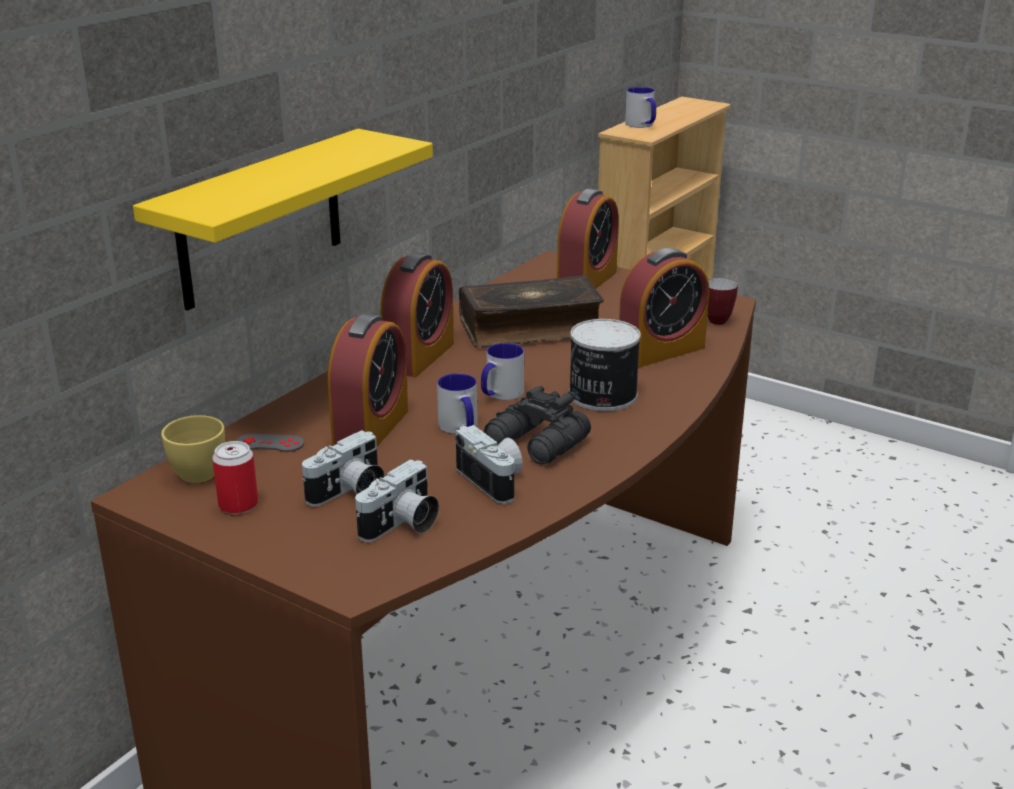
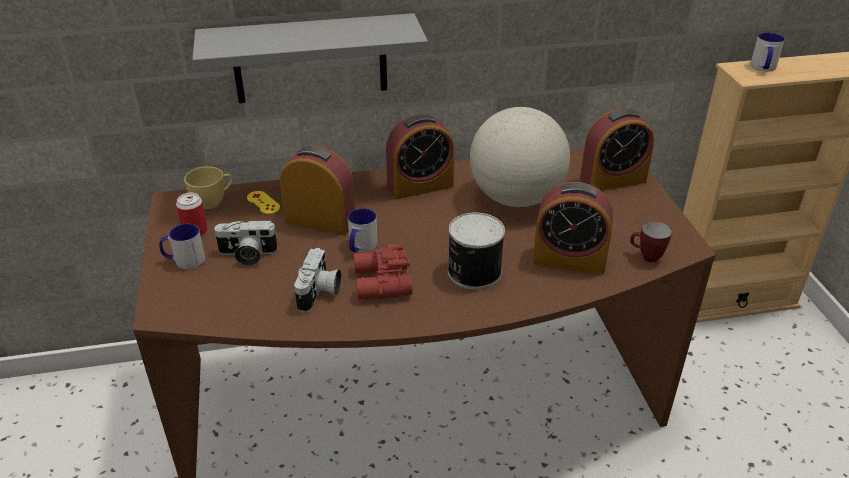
camera: 45 degrees right, 10 degrees up
(261, 219) = (310, 59): yellow shelf -> grey shelf
(269, 443) = (263, 203): grey game controller -> yellow game controller
(371, 428) = (320, 220): alarm clock -> alarm clock turned 135 degrees counterclockwise
(402, 525) = (235, 291): camera -> none
(500, 394) = (418, 237): mug -> mug (184, 260)
(530, 328) = (515, 198): book -> globe
(537, 444) = (381, 283): black binoculars -> red binoculars

